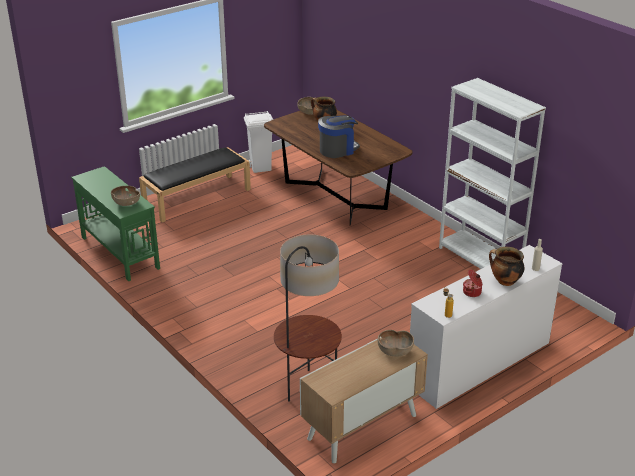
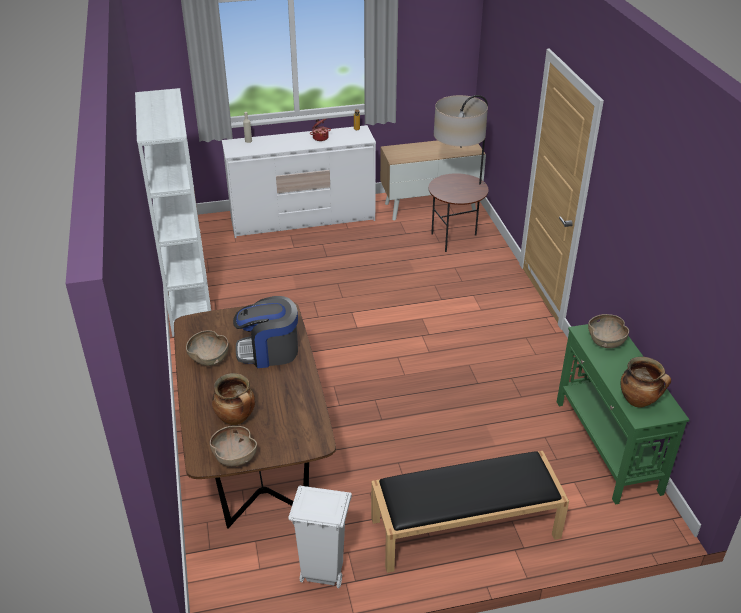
camera: 155 degrees left, 5 degrees up
(395, 352) = (403, 152): brown bowl -> brown bowl (209, 358)
(504, 281) = (285, 138): cooking pot -> cooking pot (639, 401)

